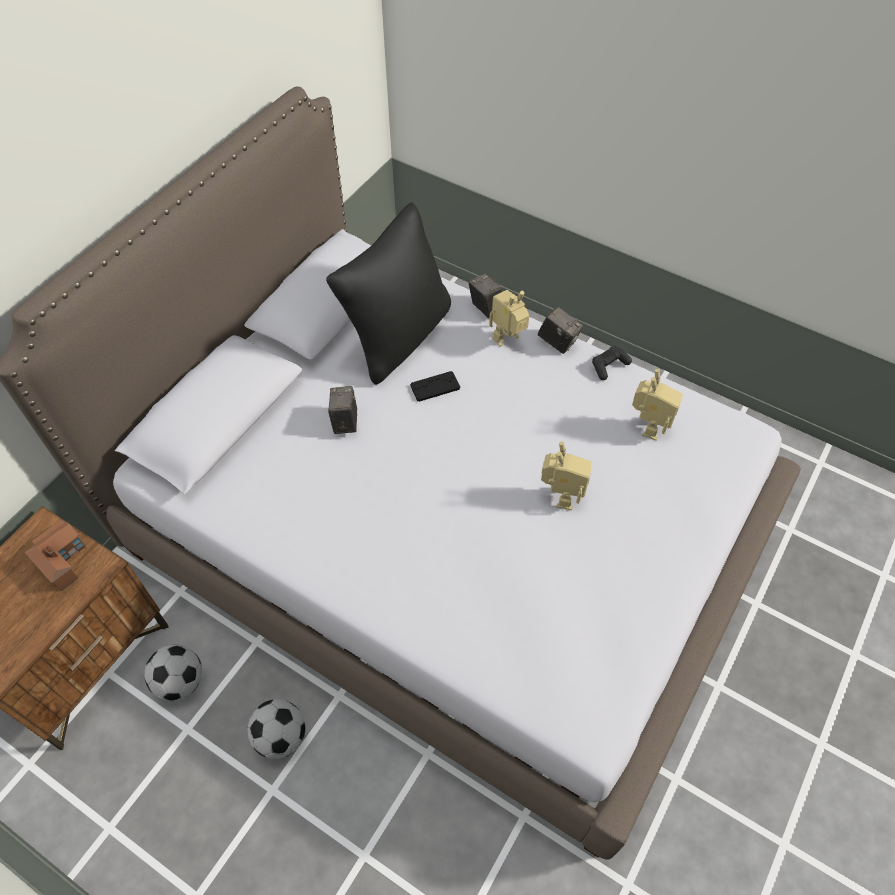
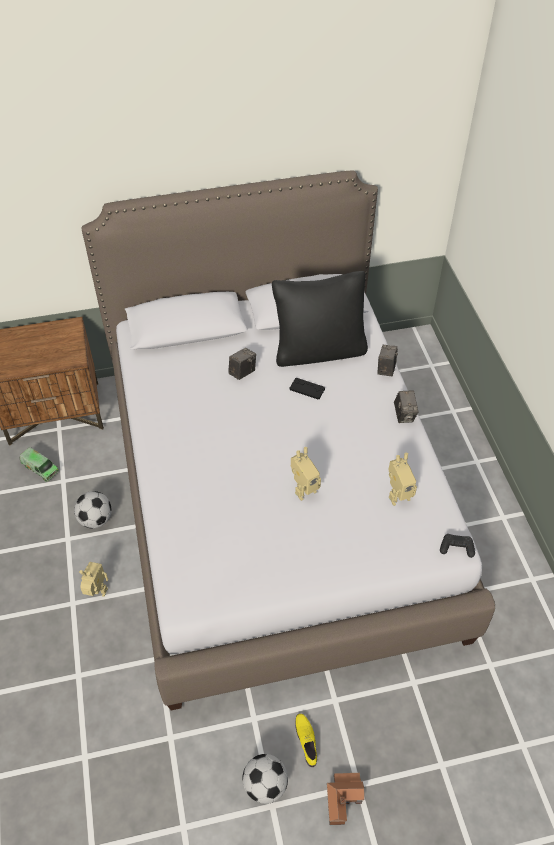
camera: 45 degrees right, 5 degrees down
(62, 558) = (66, 344): toy house -> toy house (343, 799)
(140, 740) = (40, 468): none -> toy truck
(181, 681) = (82, 458): football -> football (265, 785)
(508, 340) = (376, 394): toy robot -> toy robot (97, 593)
(609, 366) = (417, 448): black game controller -> black game controller (456, 548)
(740, 749) = (307, 740): none -> yellow shoe

